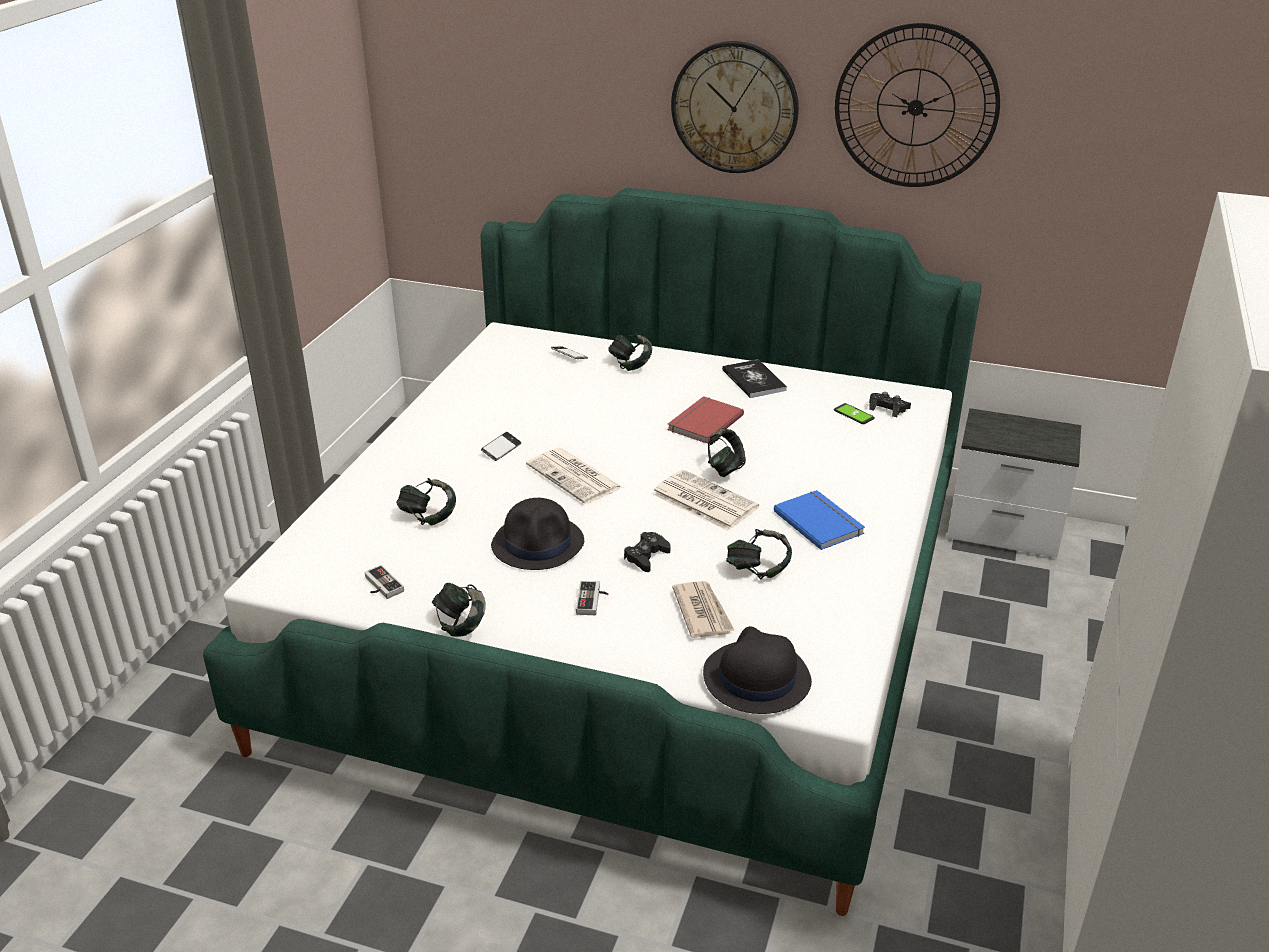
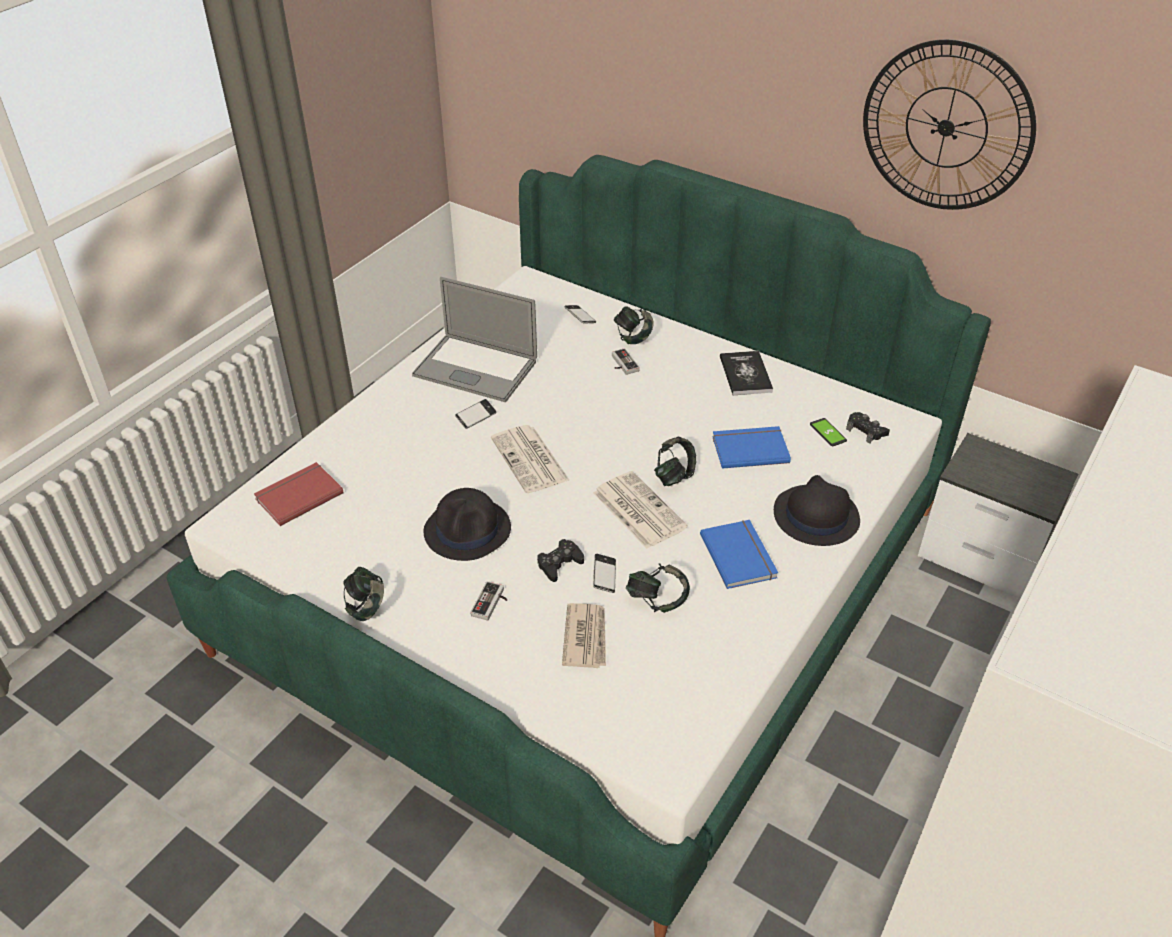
camera: 15 degrees right, 10 degrees up
(380, 586) = (314, 550): game controller -> game controller (622, 364)
(428, 517) = (383, 482): headphones -> none
(481, 410) = (475, 368): none -> laptop
(696, 559) = (604, 576): none -> phone
(703, 422) = (675, 417): red book -> red book (297, 495)
(734, 107) = (765, 97): wall clock -> none
(756, 678) = (603, 724): black hat -> black hat (815, 516)
(786, 437) = (749, 448): none -> blue book

